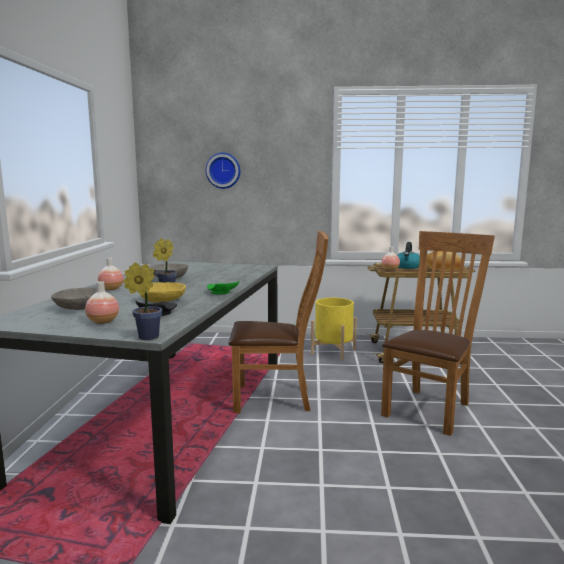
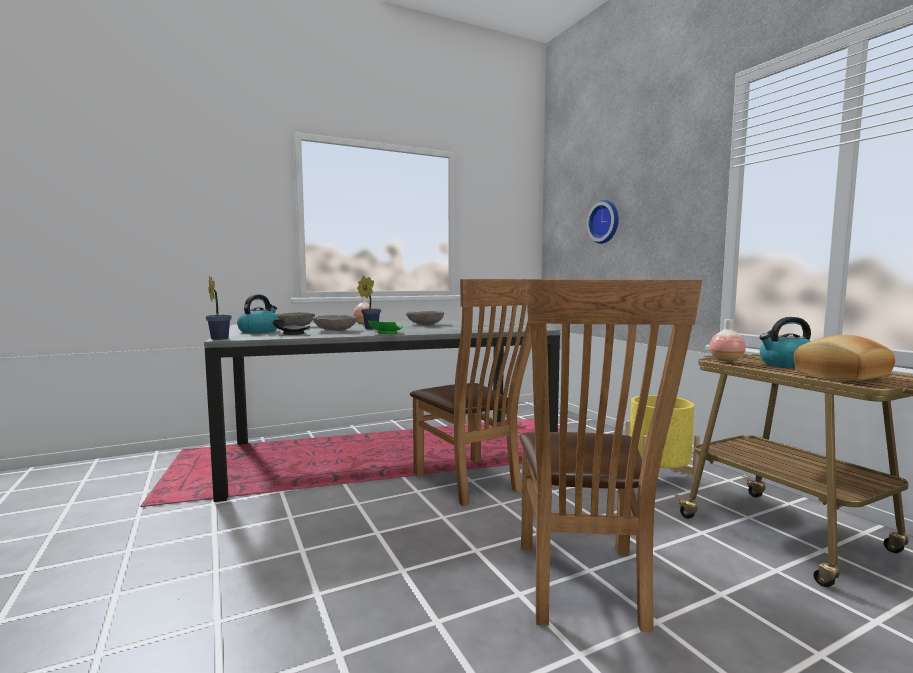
camera: 60 degrees right, 5 degrees down
(103, 322) = (259, 331): vase -> kettle
(162, 301) = (335, 330): yellow bowl -> grey bowl
(430, 408) = (583, 588): brown chair -> brown chair turned 90 degrees clockwise

